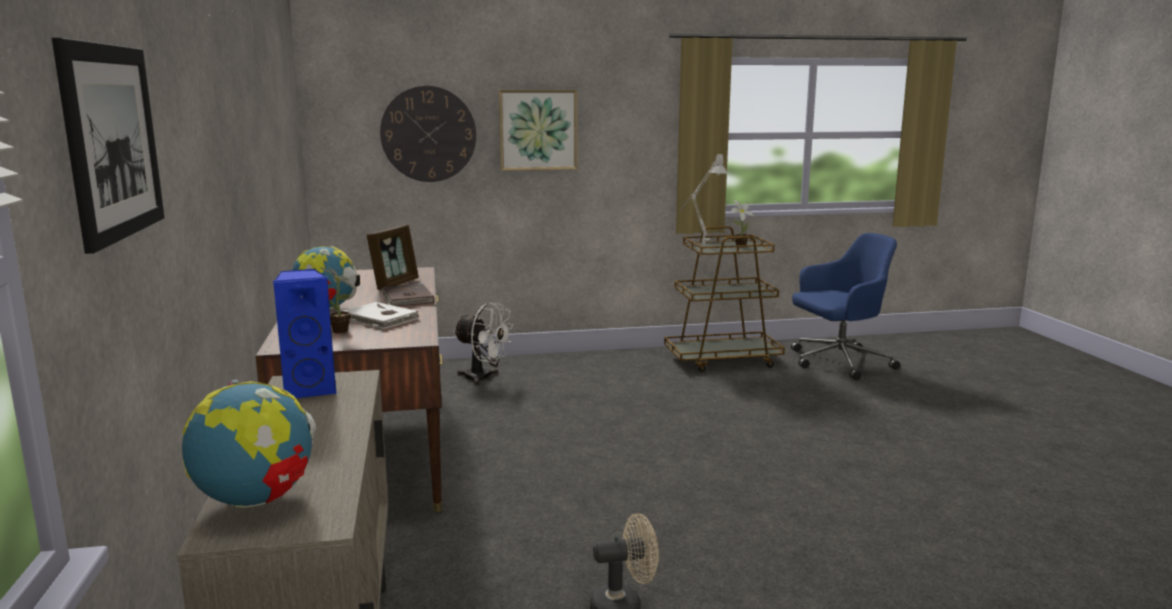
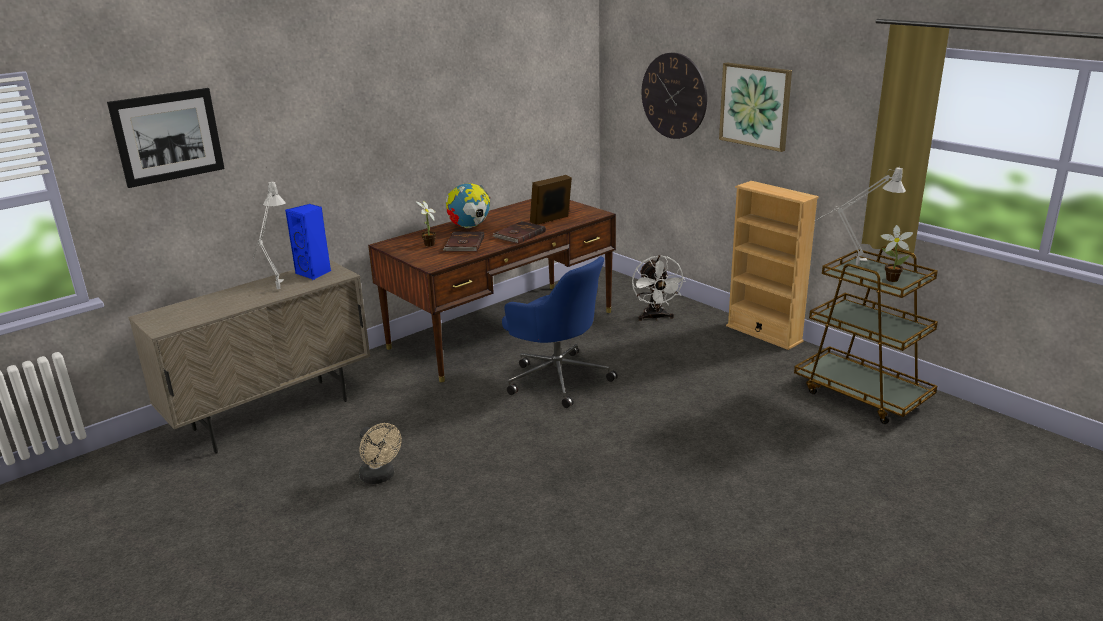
camera: 60 degrees right, 10 degrees up
(256, 501) = (178, 311): globe -> none
(336, 420) = (277, 292): none -> grey table lamp
(379, 319) = (464, 244): white book -> brown book
(395, 284) = (551, 220): picture frame -> picture frame turned 150 degrees clockwise
(583, 356) = (764, 333): none -> beige bookcase
(838, 362) = (971, 458): blue office chair -> blue office chair (557, 378)

